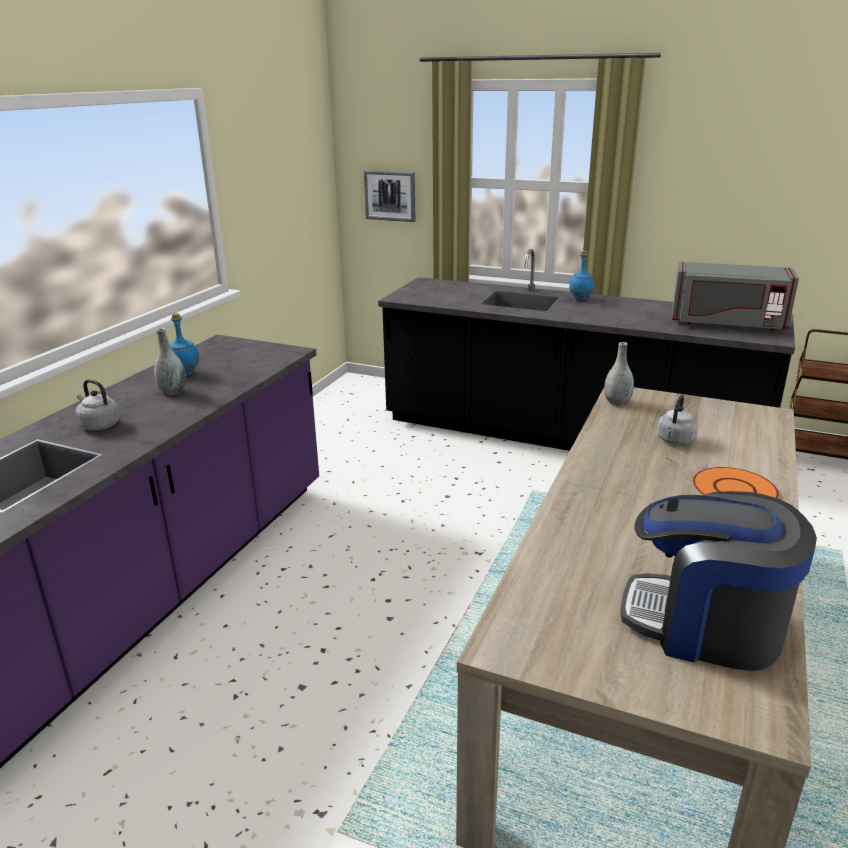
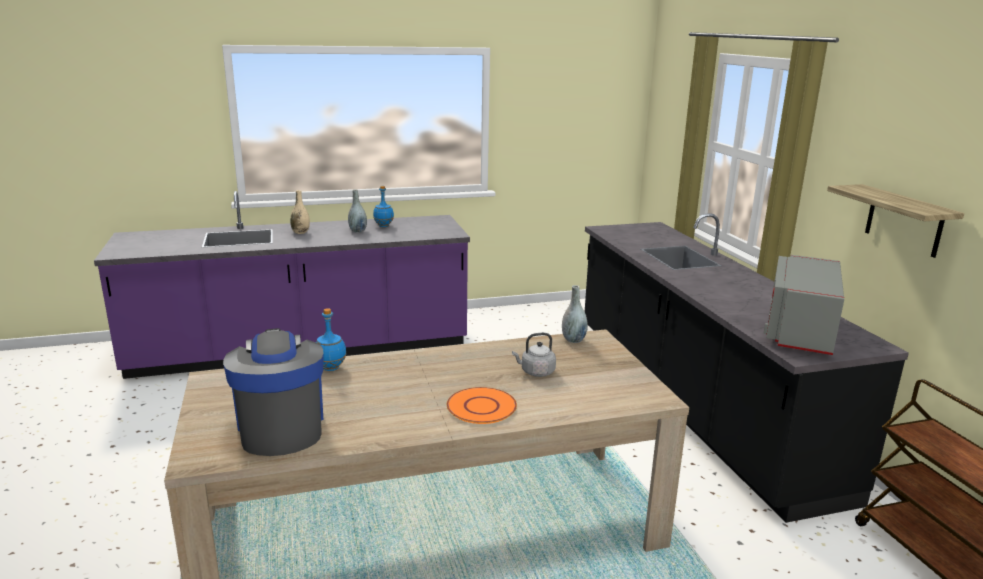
camera: 50 degrees right, 5 degrees down
(99, 425) = (300, 232): grey kettle -> beige vase
(390, 195) = (670, 148): picture -> none
(580, 299) = (732, 271): blue bottle -> blue bottle (331, 368)
(727, 323) = (799, 330): grey microwave -> grey microwave turned 45 degrees clockwise
(744, 211) = (904, 221): none -> shelf

